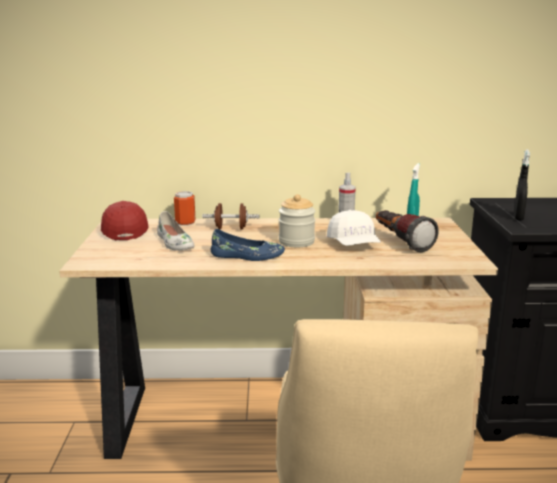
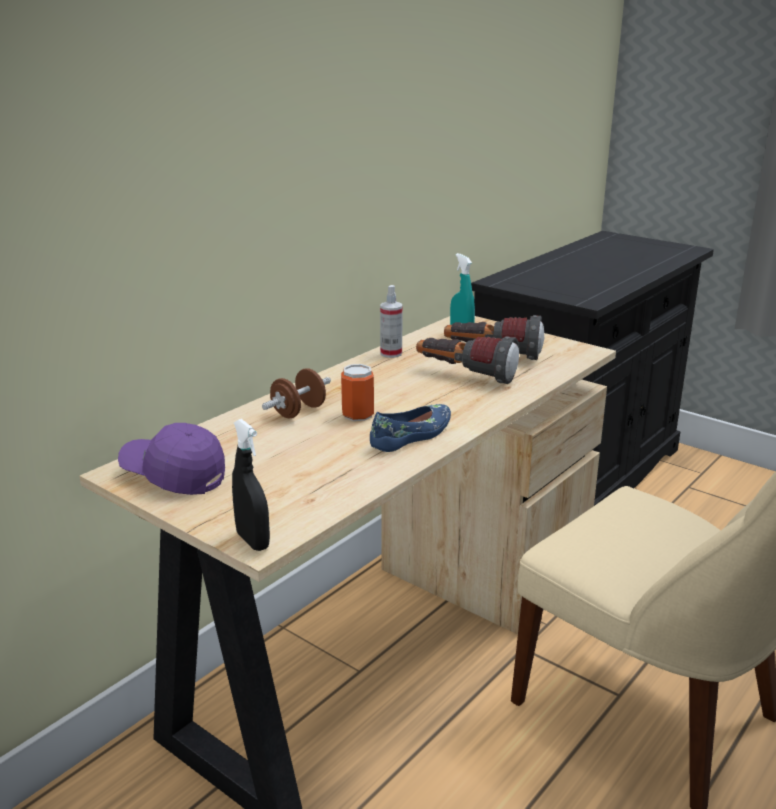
camera: 50 degrees left, 5 degrees up
(125, 231) = (173, 476): red cap -> purple cap
(174, 243) = (290, 460): white shoe -> none
(185, 223) = (221, 428): can -> can (358, 415)
(296, 242) = (409, 396): jar -> none
(353, 244) = (465, 376): white cap -> flashlight
(518, 217) = (560, 291): black spray bottle -> black spray bottle (253, 541)

